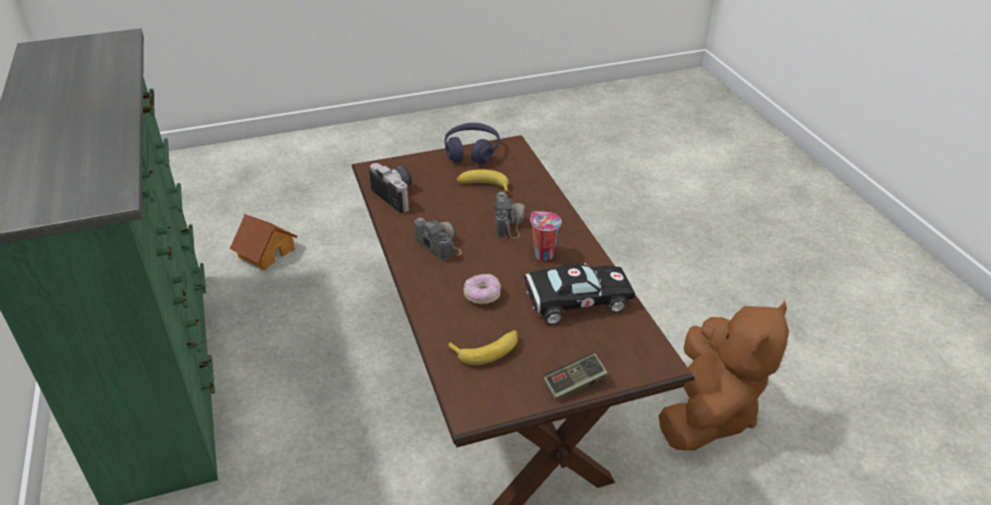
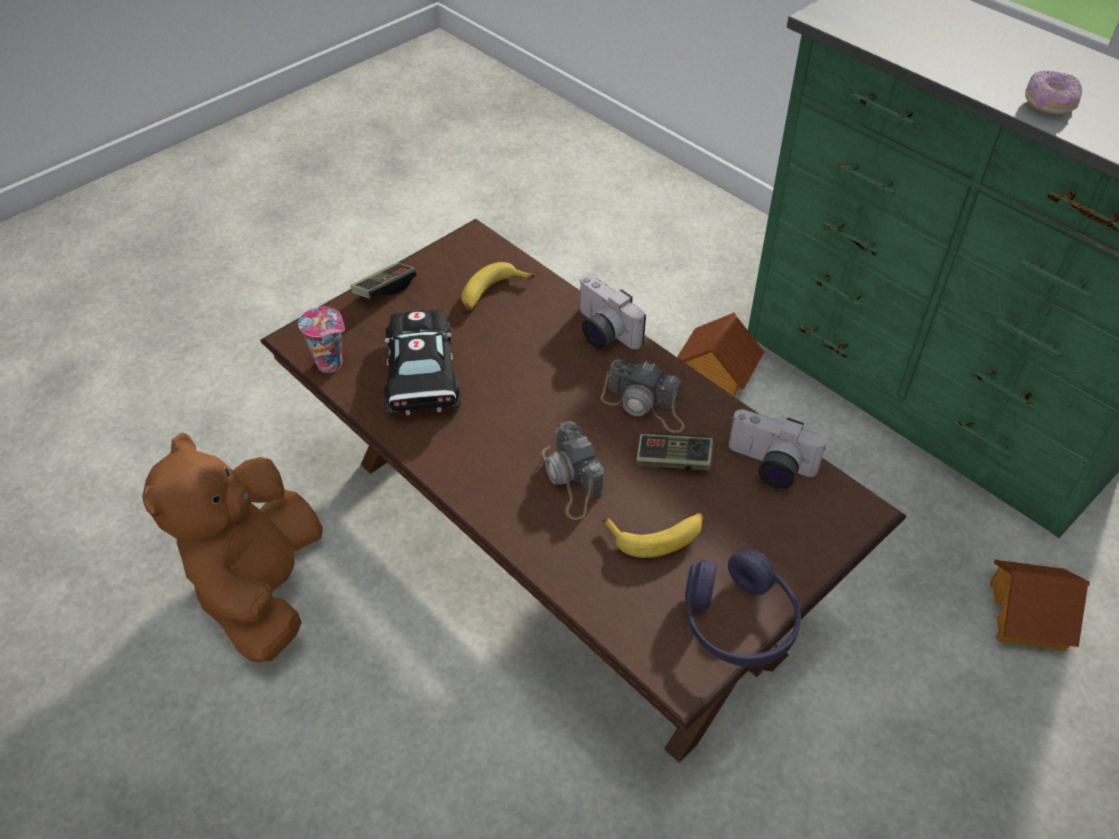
camera: 155 degrees right, 10 degrees up
(278, 455) = (715, 372): none -> toy house
(426, 293) = (601, 332): none -> camera
(445, 212) = (673, 460): none -> game controller
(482, 296) = (535, 350): donut -> donut (1048, 104)
(542, 255) = (493, 434): cup -> cup (331, 364)
(573, 302) = (422, 378): black toy car -> black toy car turned 120 degrees clockwise

